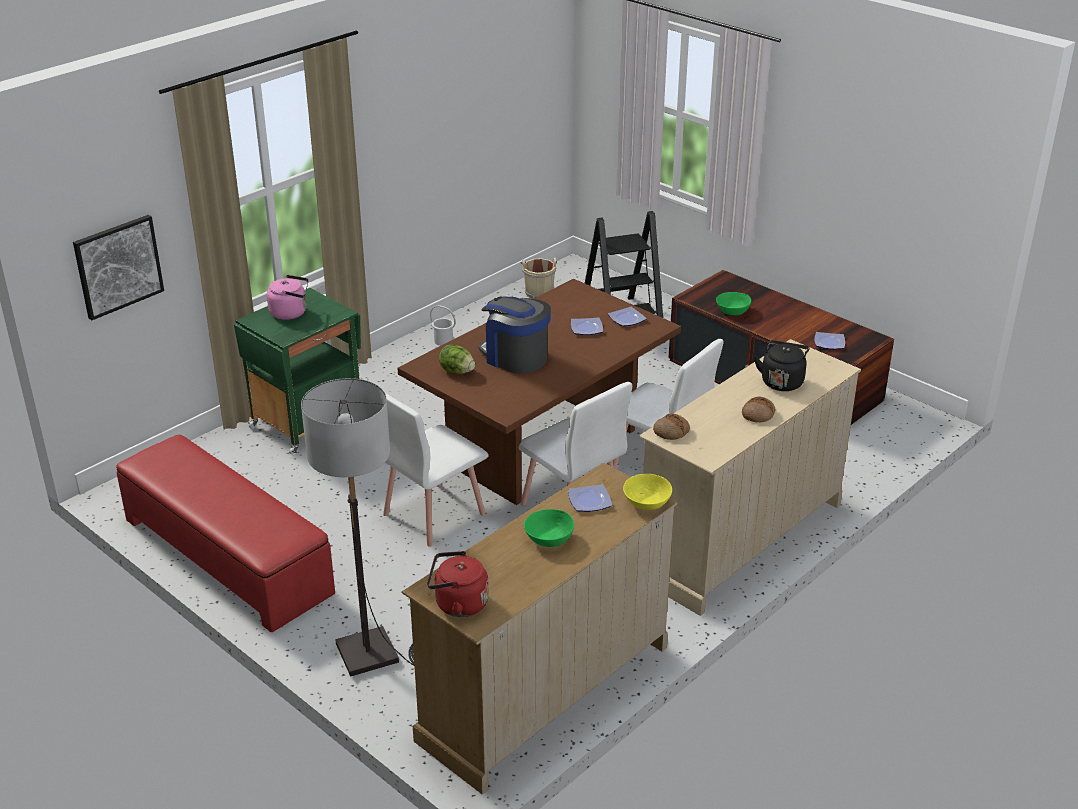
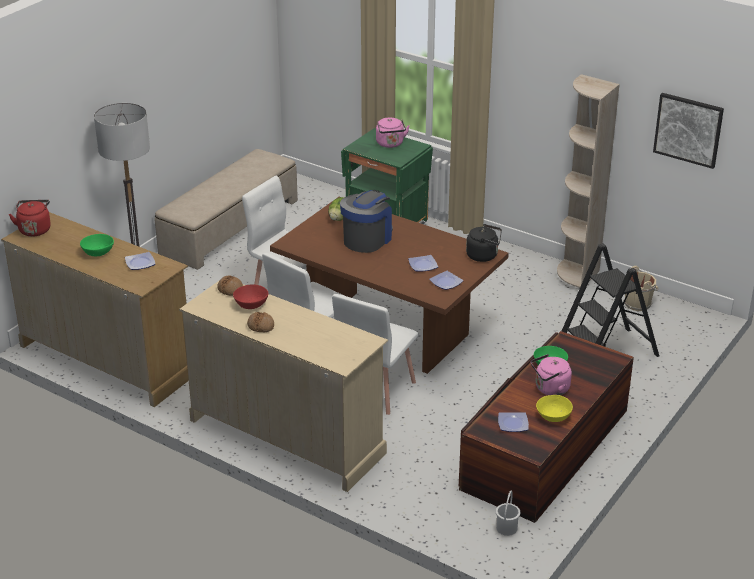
camera: 80 degrees right, 0 degrees up
(118, 266) = (324, 46): picture -> picture (688, 129)
(225, 555) = (230, 226): red bench -> beige bench
(443, 341) = (528, 267): white bucket -> white bucket (507, 528)
(477, 318) = (574, 278): none -> beige bookcase
(647, 503) = (139, 284): yellow bowl -> yellow bowl (553, 416)
(709, 418) = (251, 304): none -> red bowl
(773, 316) = (550, 389): none -> pink kettle
(782, 381) = (314, 336): black kettle -> black kettle (484, 256)

